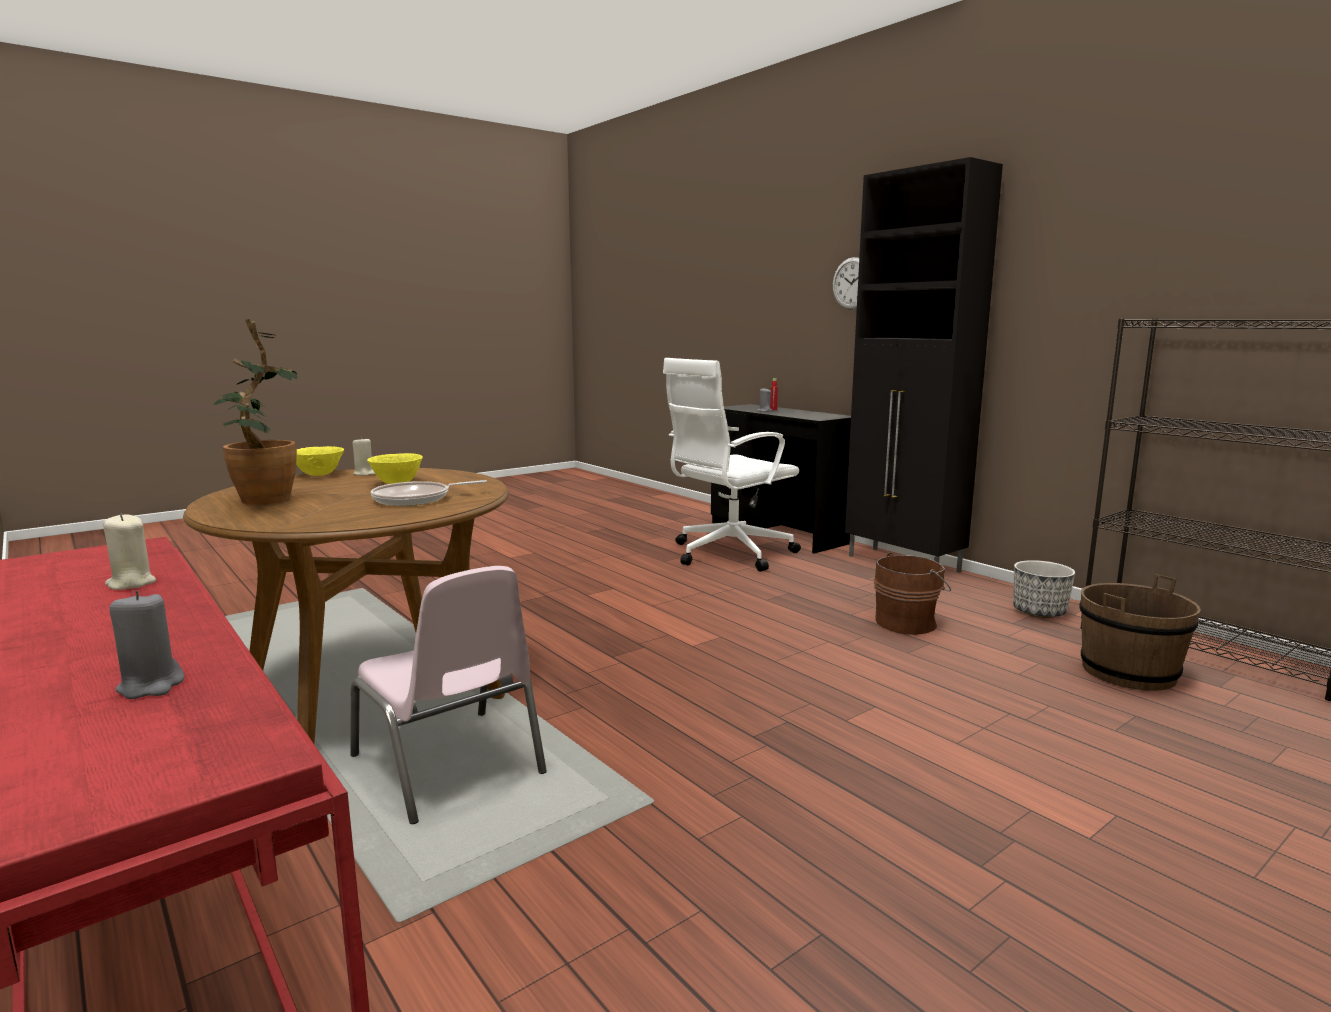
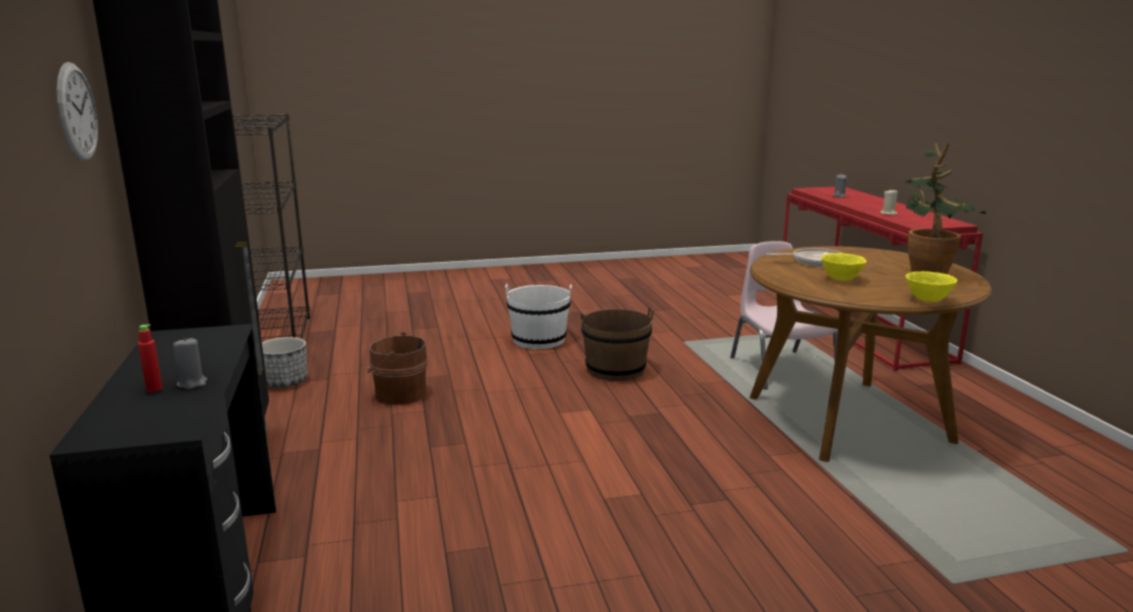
camera: 155 degrees left, 5 degrees up
(364, 474) = (883, 296): beige candle -> none
(728, 554) = (381, 540): white office chair -> none
(909, 740) = (539, 340): none -> white bucket
(1128, 672) = (356, 342): brown bucket -> brown bucket (615, 369)

